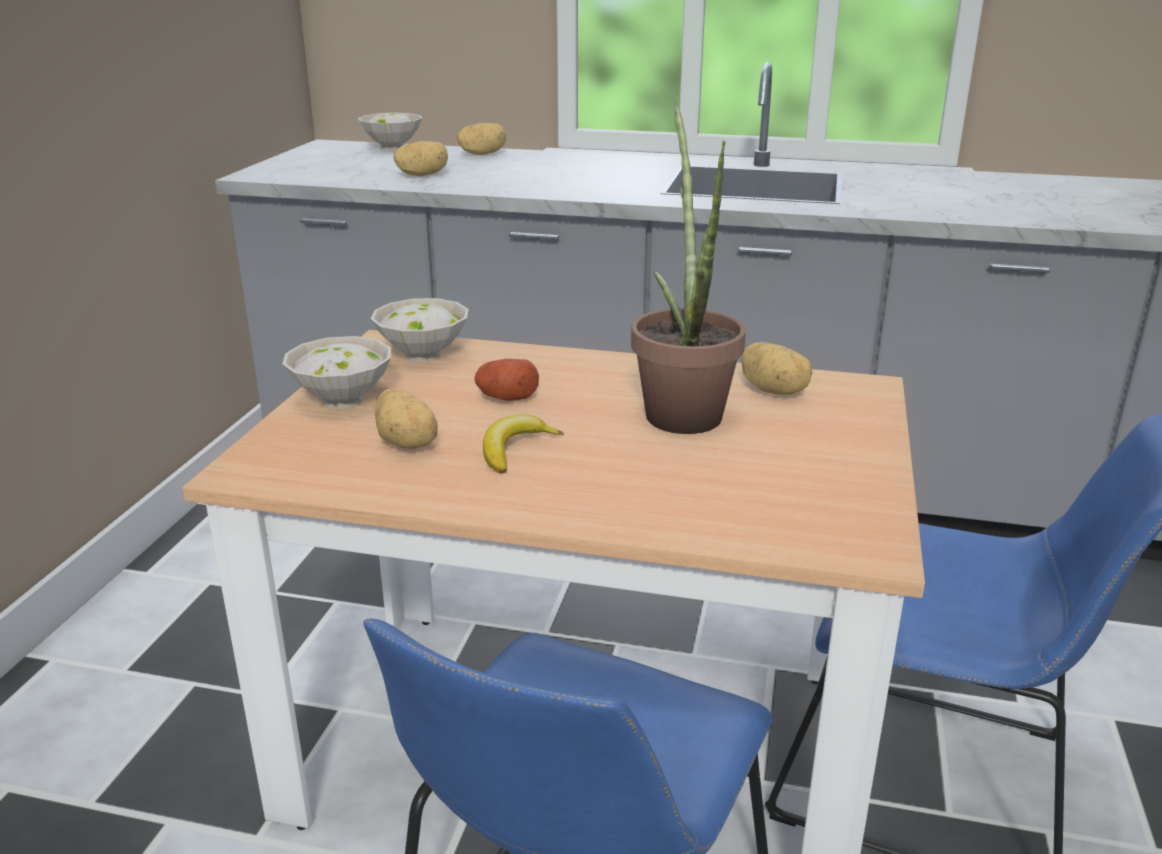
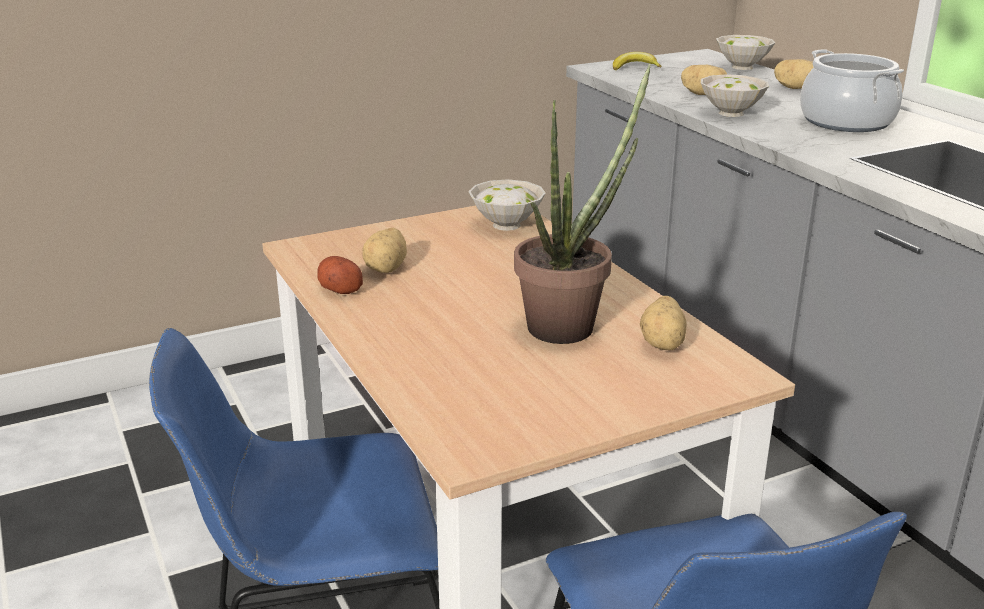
camera: 50 degrees right, 0 degrees up
(342, 402) = (409, 233): white bowl -> white bowl (730, 113)
(506, 397) = (491, 268): potato -> potato (339, 288)
(515, 450) = (425, 298): banana -> banana (634, 67)
(587, 169) = (846, 122): none -> cooking pot

